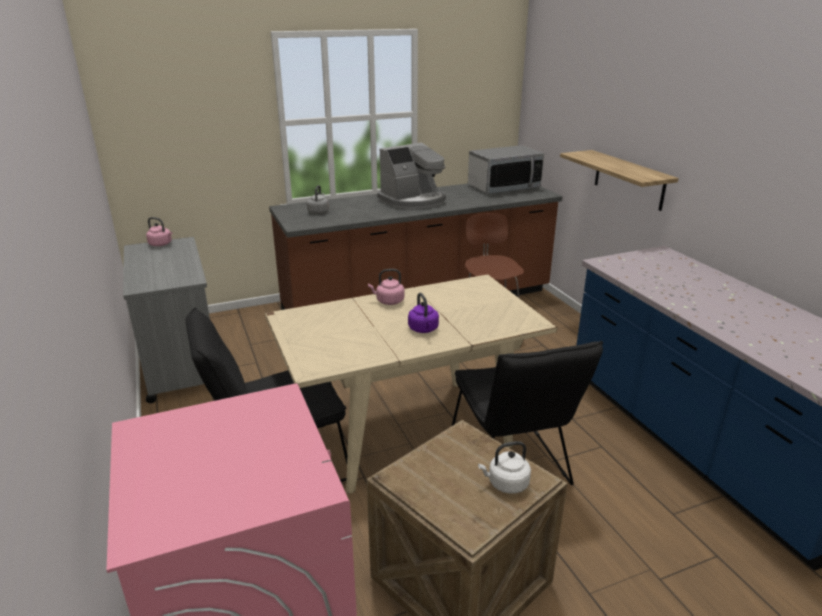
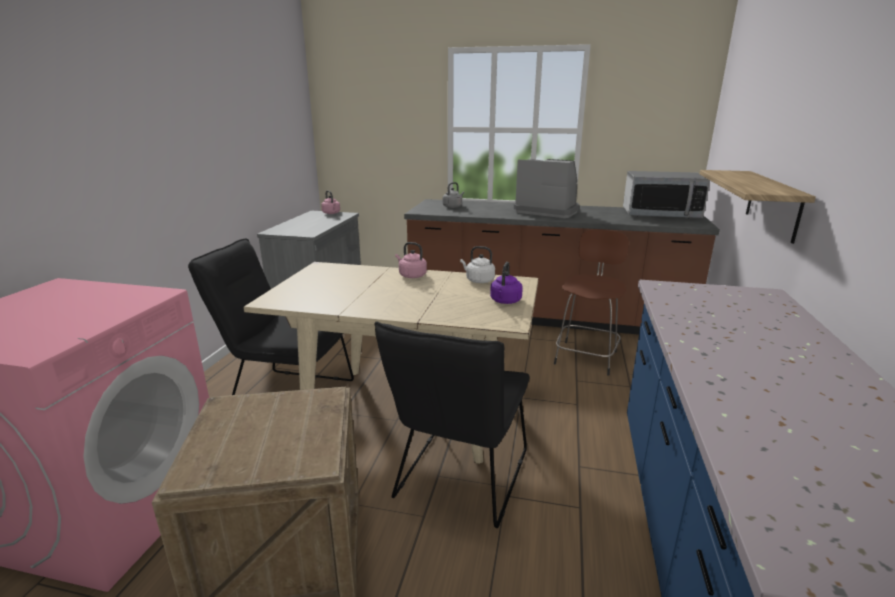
camera: 35 degrees right, 5 degrees down
(413, 201) = (547, 211): coffee machine -> coffee machine turned 150 degrees counterclockwise
(423, 329) = (400, 300): purple kettle -> purple kettle (505, 301)
(506, 484) = (285, 452): white kettle -> white kettle (478, 280)

